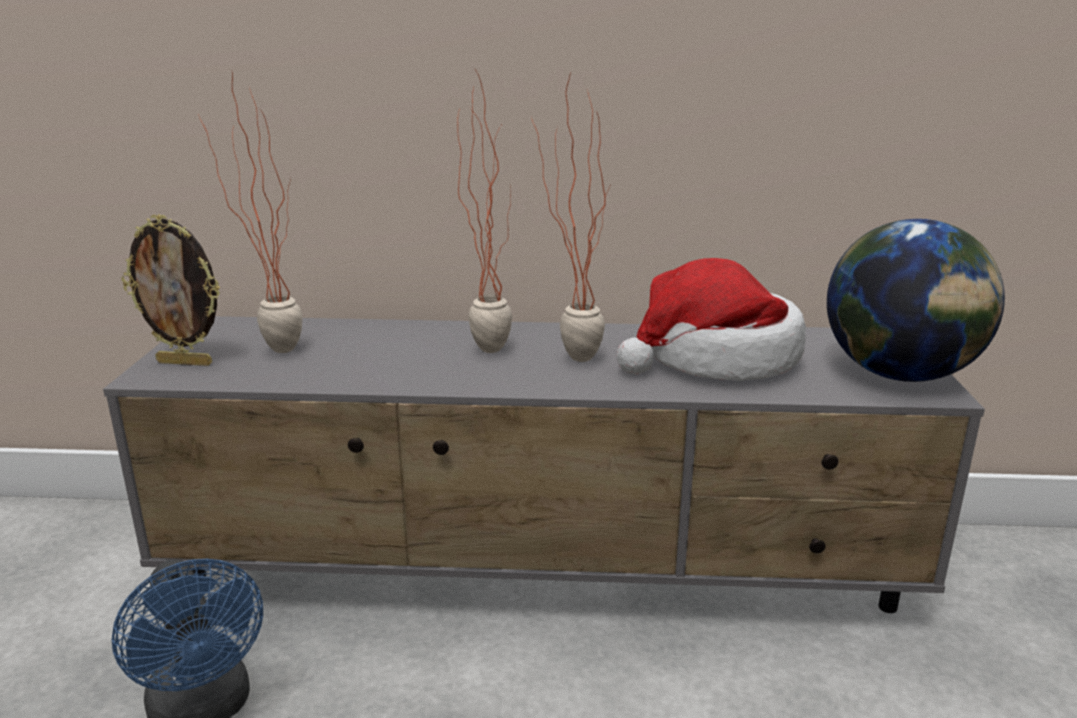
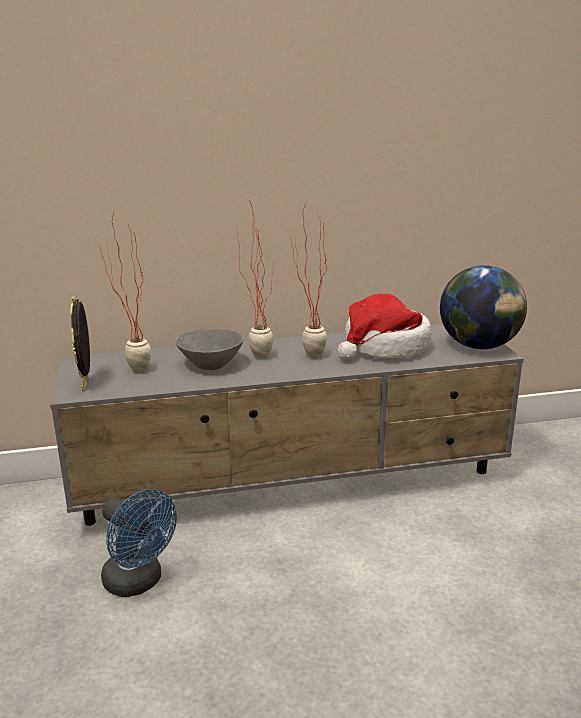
camera: 15 degrees left, 0 degrees up
(186, 362) = (86, 384): picture frame -> picture frame turned 90 degrees clockwise
(398, 354) = (210, 365): none -> grey bowl

